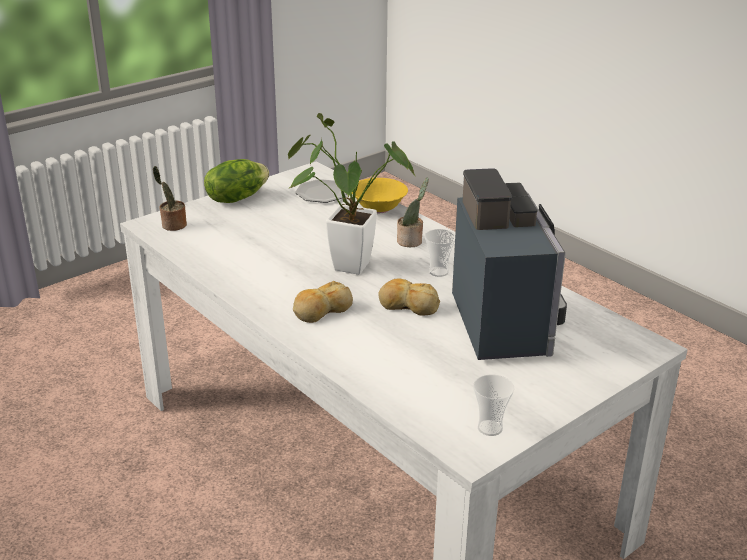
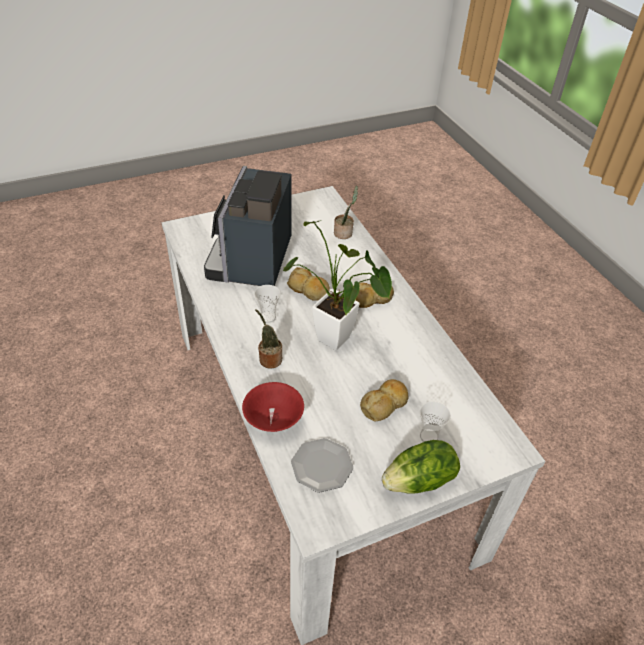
camera: 165 degrees left, 15 degrees up
(172, 225) = (489, 440): potted plant -> potted plant (344, 233)
(278, 231) = (385, 404): none -> bread
(378, 208) = (274, 419): yellow bowl -> red bowl
(490, 428) = (308, 204): cup -> cup (429, 436)

